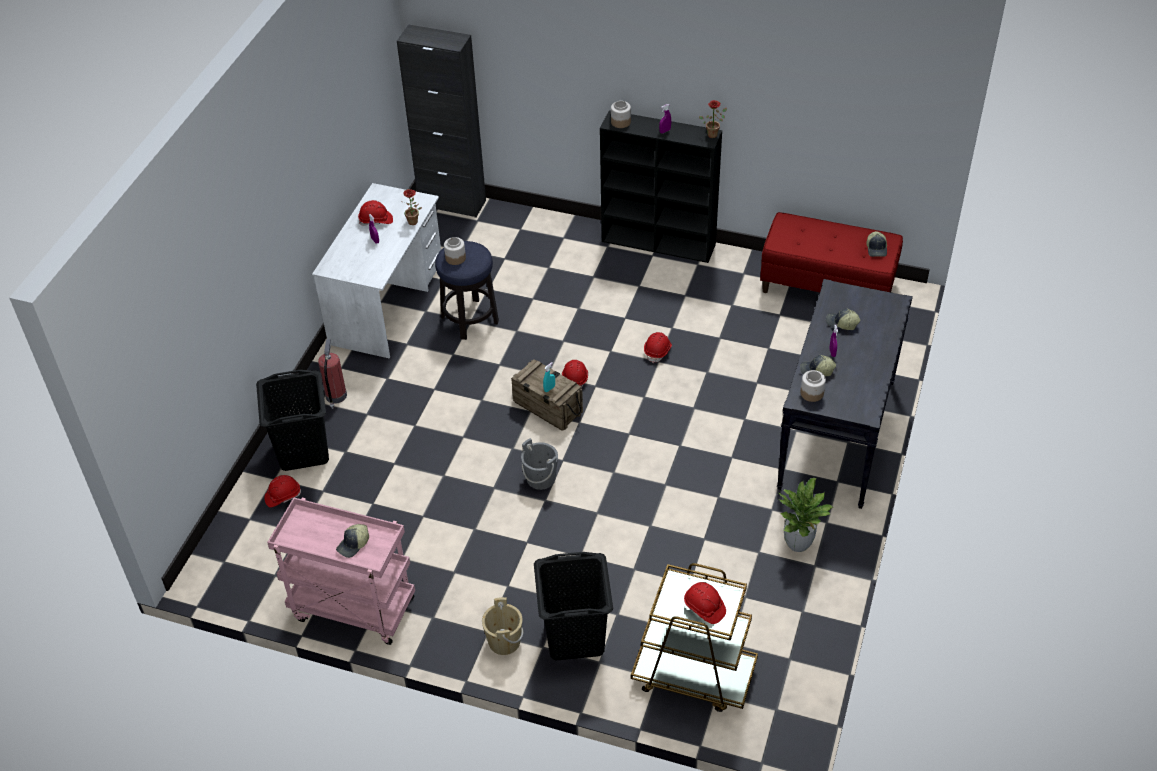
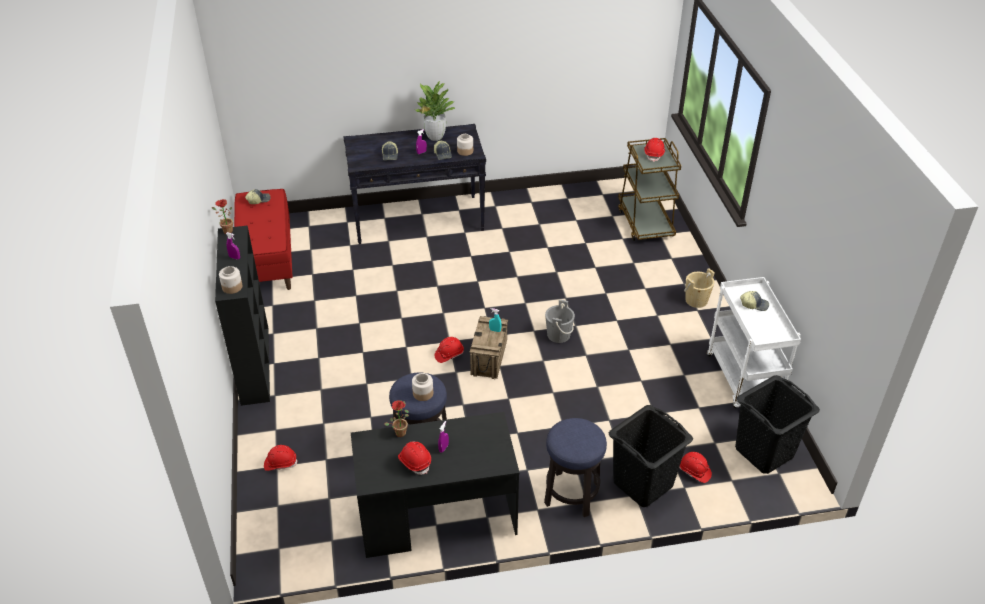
camera: 120 degrees left, 5 degrees down
(336, 396) = (572, 494): fire extinguisher -> stool
(352, 609) = (744, 380): pink cart -> white cart
(387, 304) = (437, 517): white desk -> black desk
(452, 203) = (257, 540): black cabinet -> none
(575, 636) = (664, 273): black laundry basket -> black laundry basket (763, 452)
(658, 351) = (390, 321): red hard hat -> red hard hat (280, 463)
(798, 543) = (520, 212): potted plant -> potted plant (435, 137)

